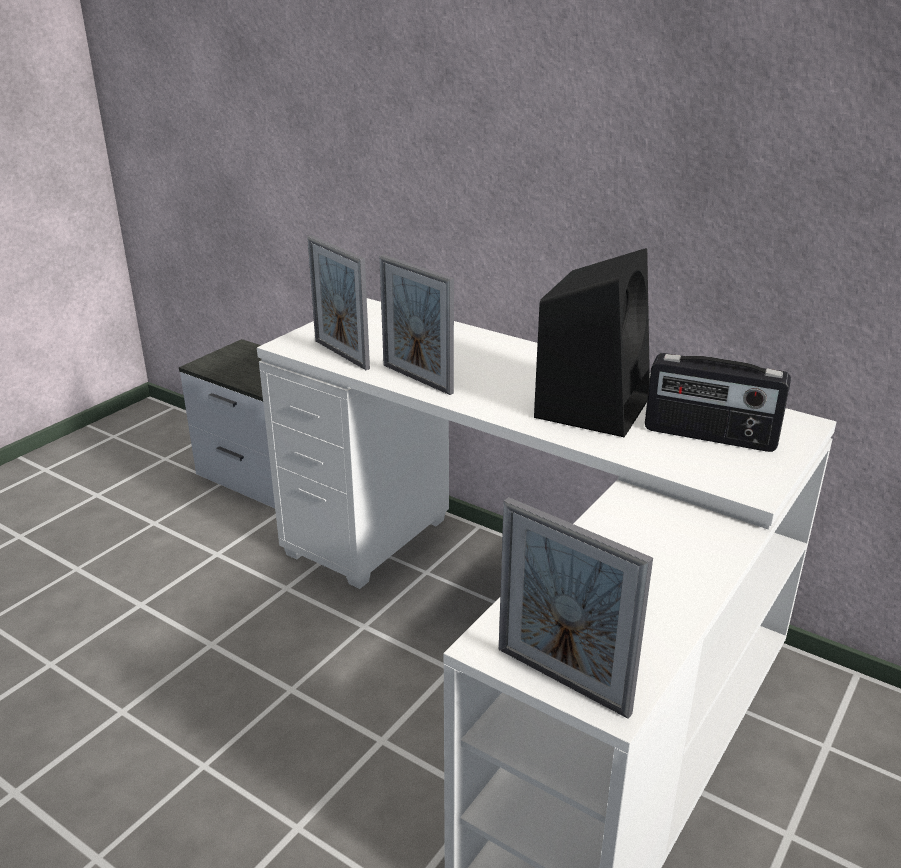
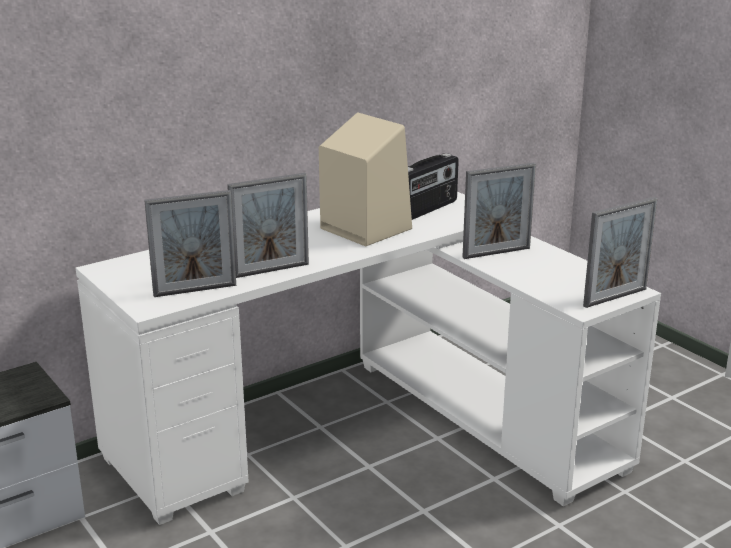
camera: 70 degrees left, 5 degrees down
(592, 406) = (363, 228): black speaker -> beige speaker
(647, 530) = (496, 253): none -> picture frame

